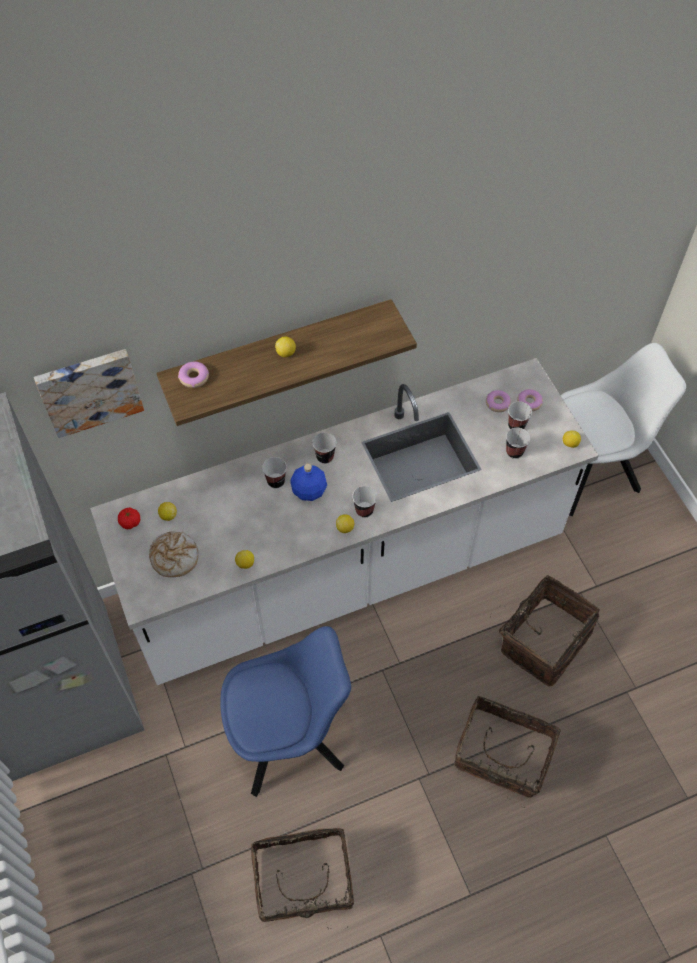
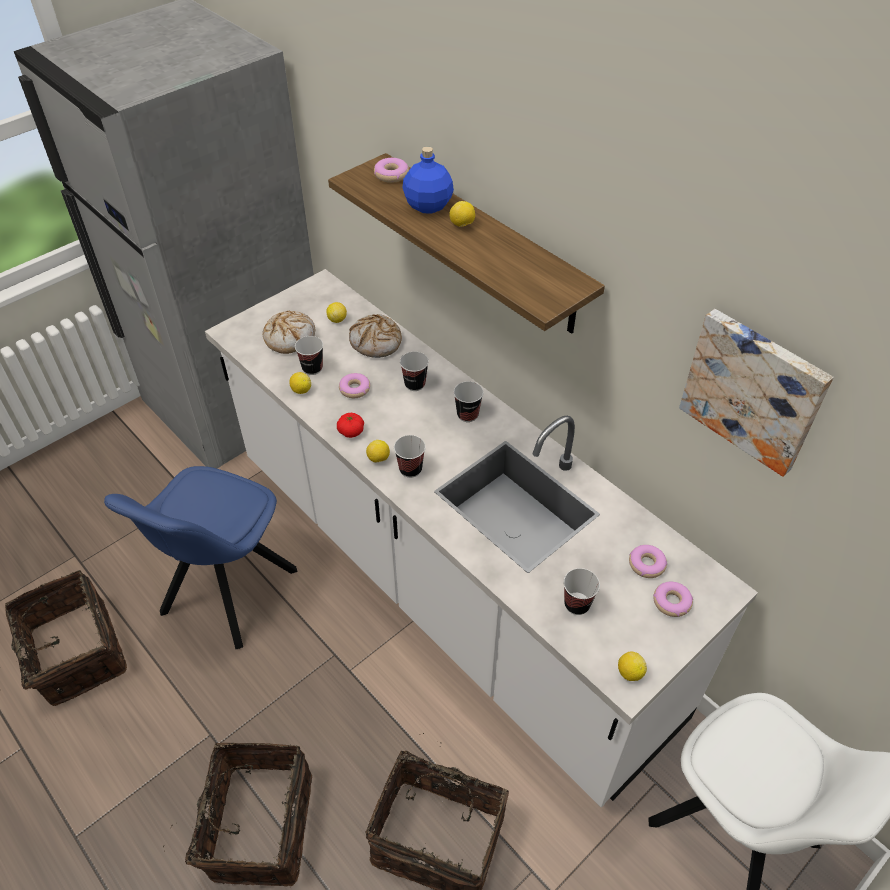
camera: 70 degrees right, 10 degrees down
(89, 390) = (339, 120): picture -> picture (754, 390)
(130, 522) = (319, 297): tomato -> tomato (351, 431)
(212, 494) = (376, 342): none -> bread
(262, 524) = (355, 389): none -> donut
(289, 740) = (227, 591): blue chair -> blue chair turned 60 degrees clockwise
(309, 491) = (414, 414): blue bottle -> blue bottle (427, 206)
(516, 426) = (622, 596): cup -> cup (312, 368)

